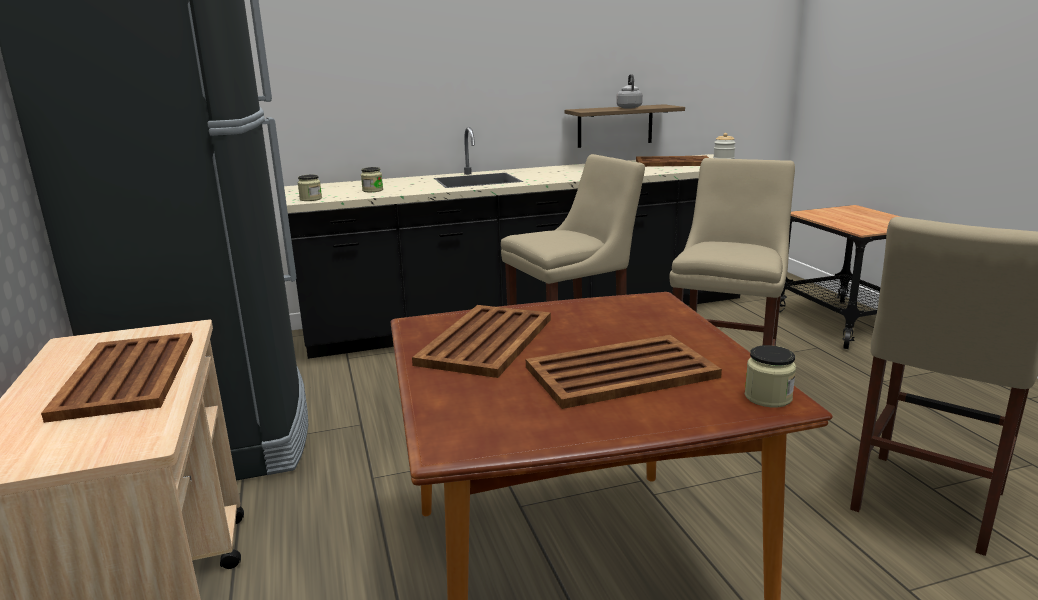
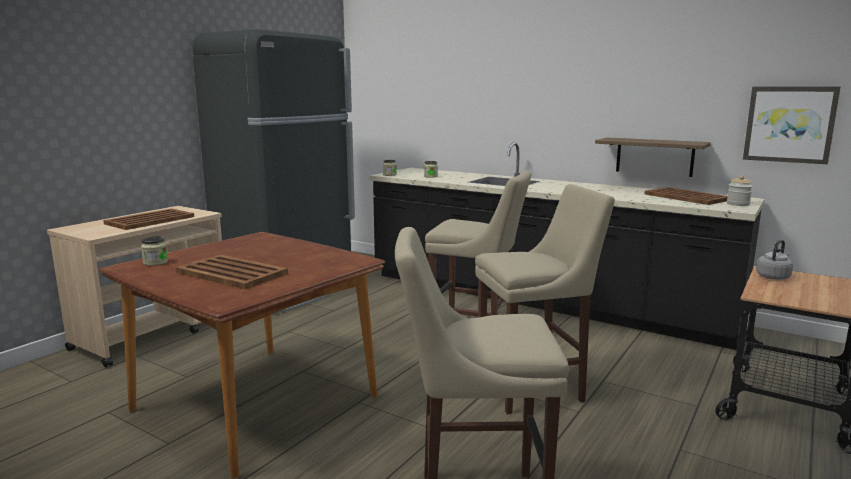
camera: 50 degrees right, 5 degrees down
(487, 340) = (249, 248): brown tray -> none
(629, 107) = (654, 141): grey kettle -> grey kettle (773, 277)
(724, 80) = (789, 124): none -> picture
(768, 397) = (226, 300): jar -> jar (155, 262)

